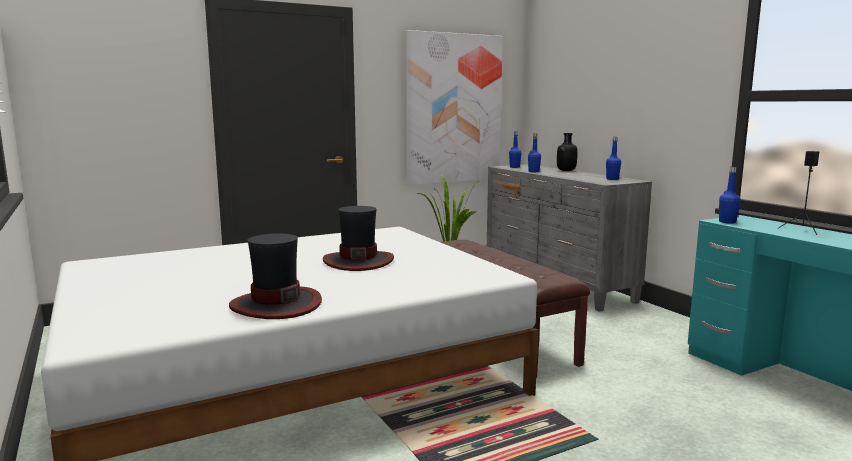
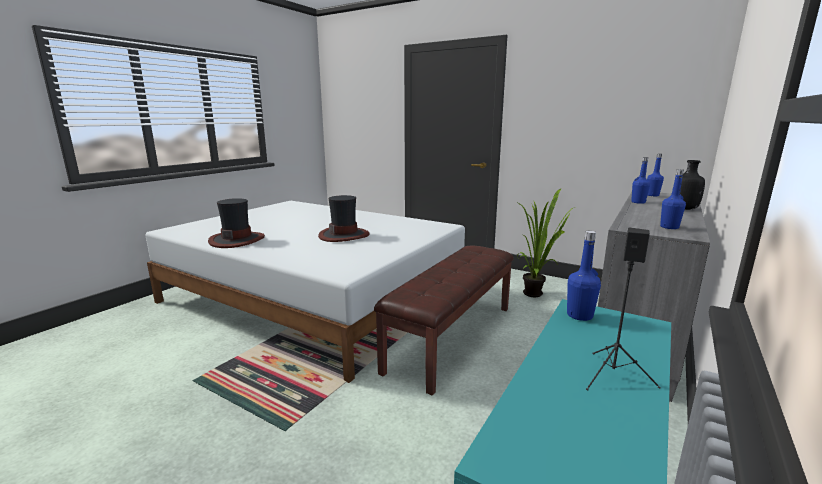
camera: 60 degrees right, 5 degrees up
(453, 109) = (606, 125): picture -> none

